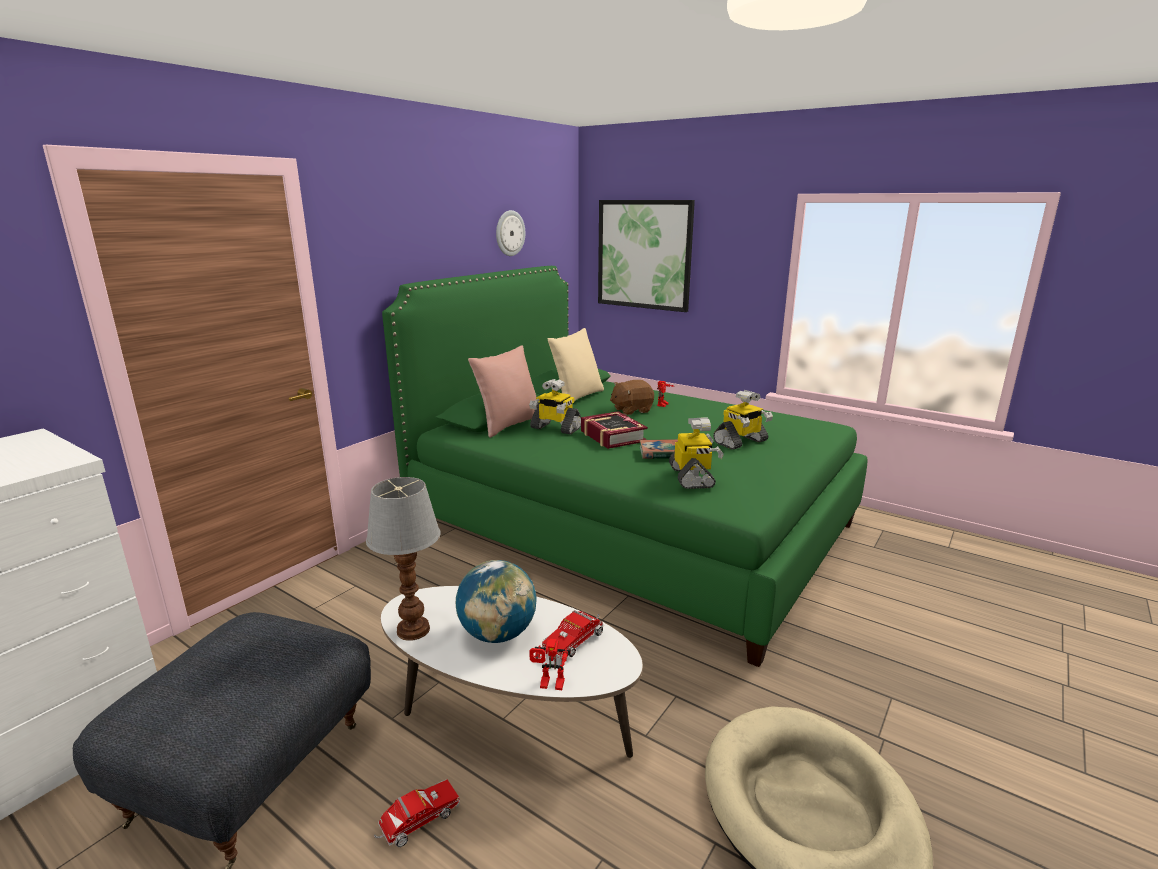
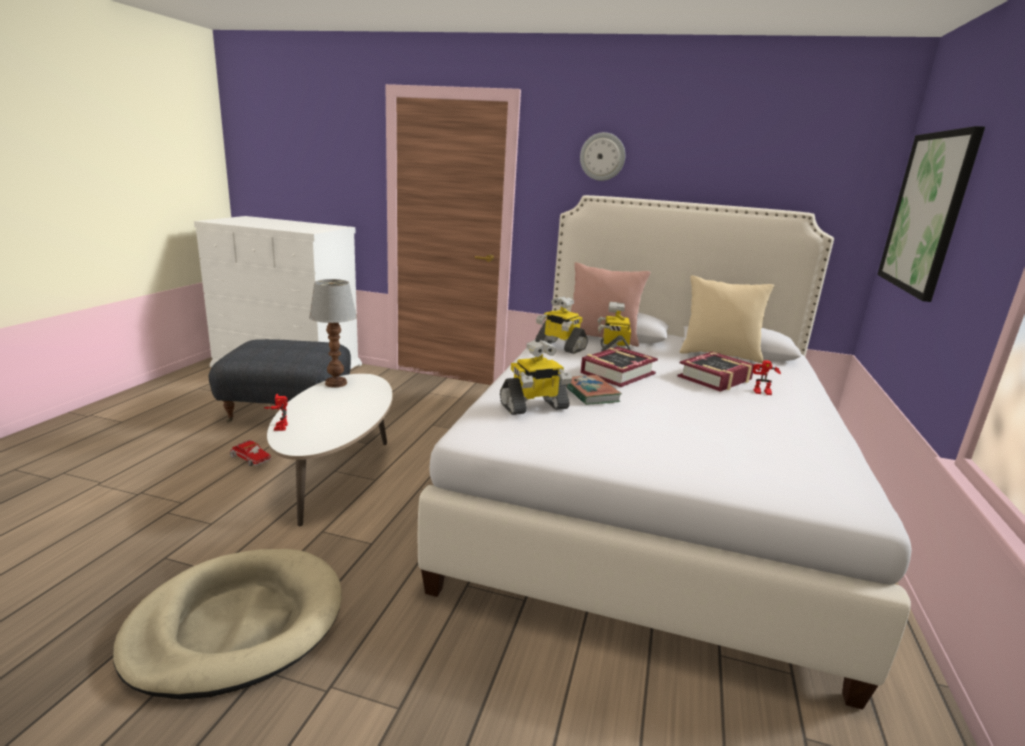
camera: 70 degrees right, 0 degrees up
(498, 634) = (334, 405): globe -> none
(509, 233) = (752, 167): wall clock -> wall clock (602, 156)
(575, 641) = (329, 430): toy truck -> none
(628, 525) = (646, 493): green bed -> white bed
(631, 410) = (715, 378): brown plush toy -> book
(740, 442) = (683, 435): toy robot -> toy robot (559, 346)

